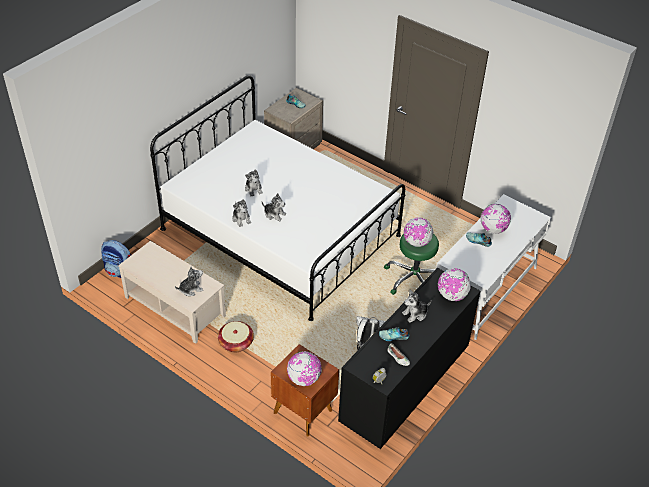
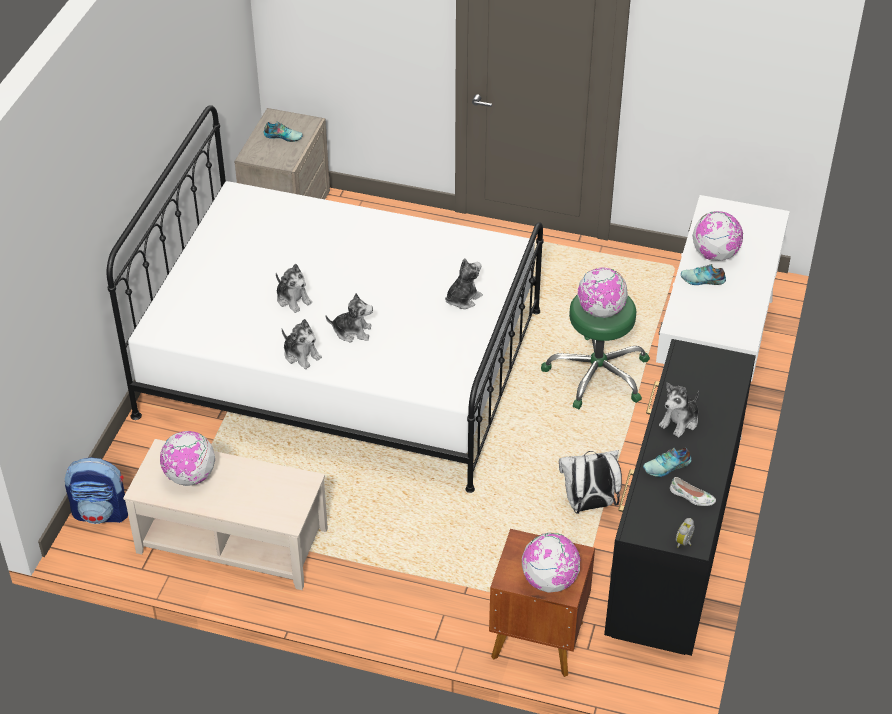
camera: 20 degrees left, 0 degrees up
(190, 289) = (273, 498): plush toy -> plush toy (462, 299)
(236, 343) = (369, 567): basket -> none
(452, 295) = (718, 376): globe -> globe (190, 476)

